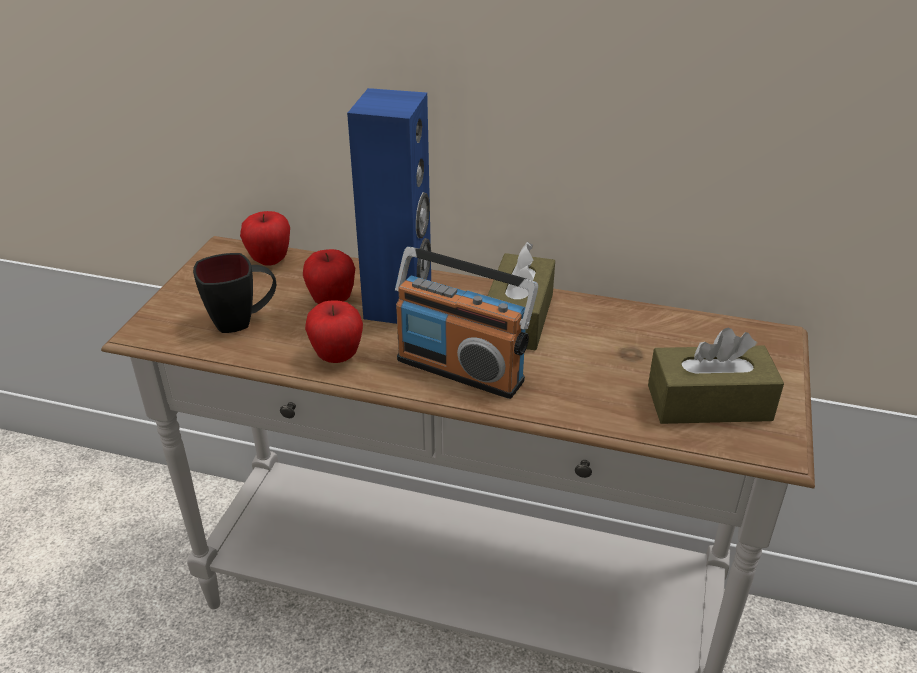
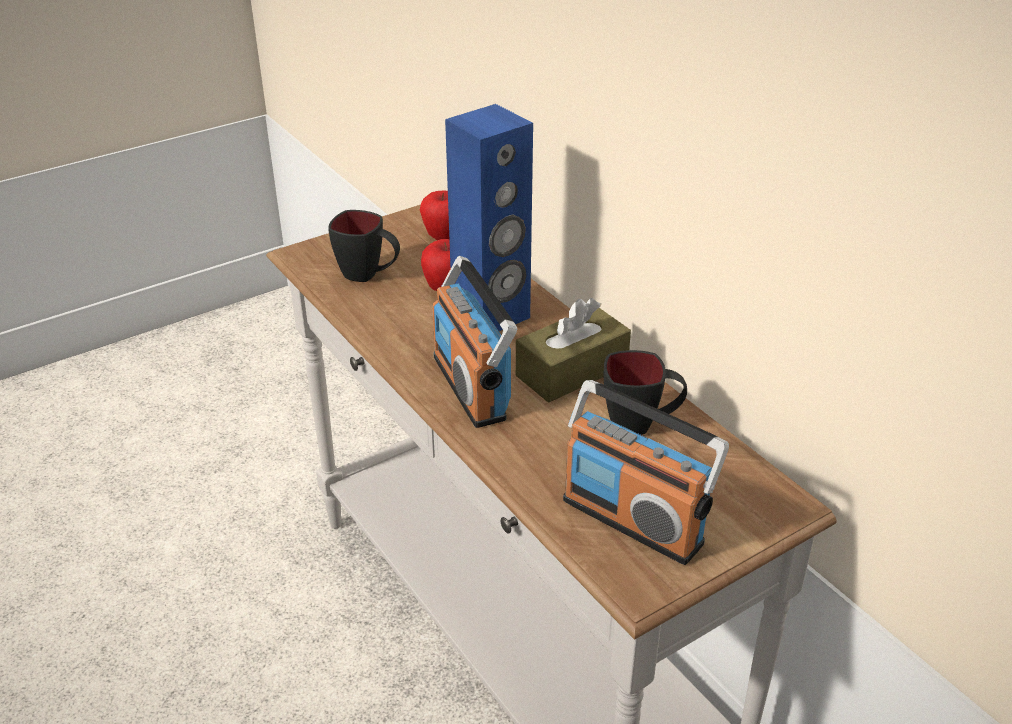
camera: 40 degrees right, 0 degrees up
(337, 357) = (397, 333): apple -> none
(619, 332) = (641, 424): none -> black mug
(709, 403) = (633, 520): brown tissue box -> radio

